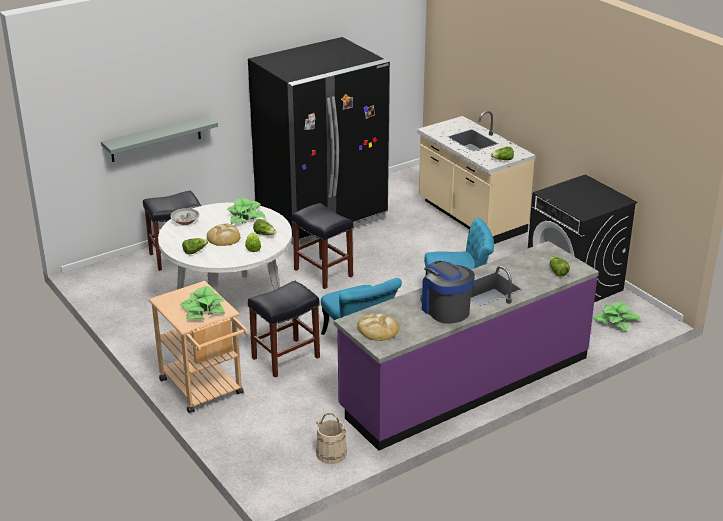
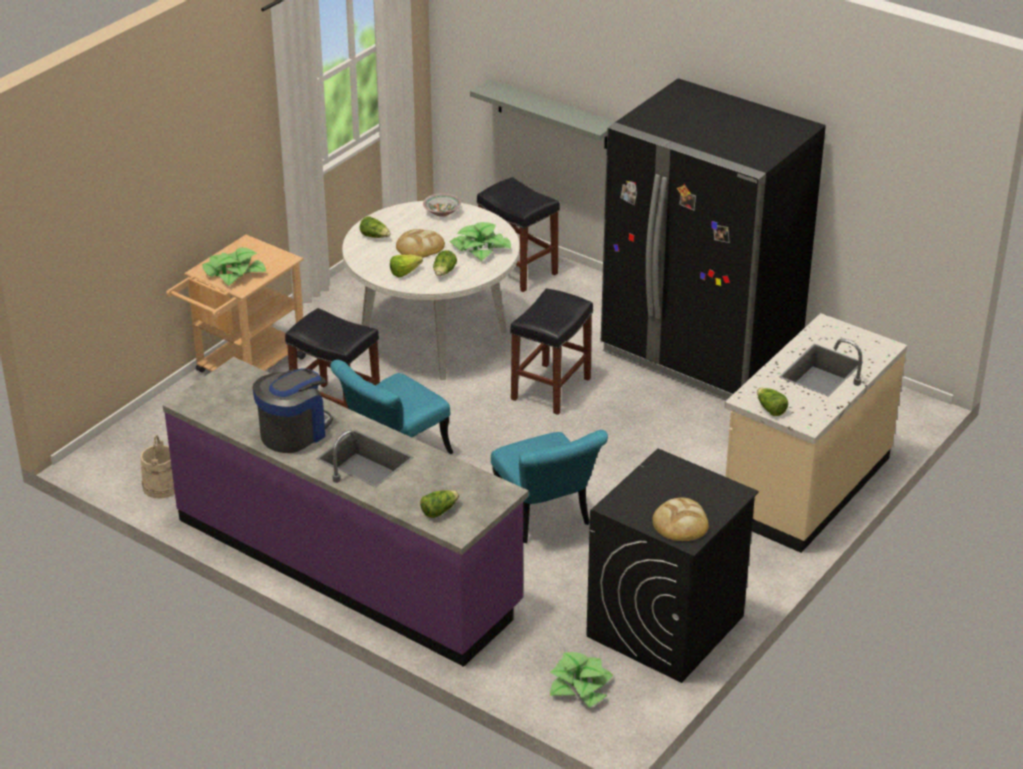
camera: 70 degrees right, 5 degrees up
(378, 329) = (225, 391): bread -> bread (680, 523)

